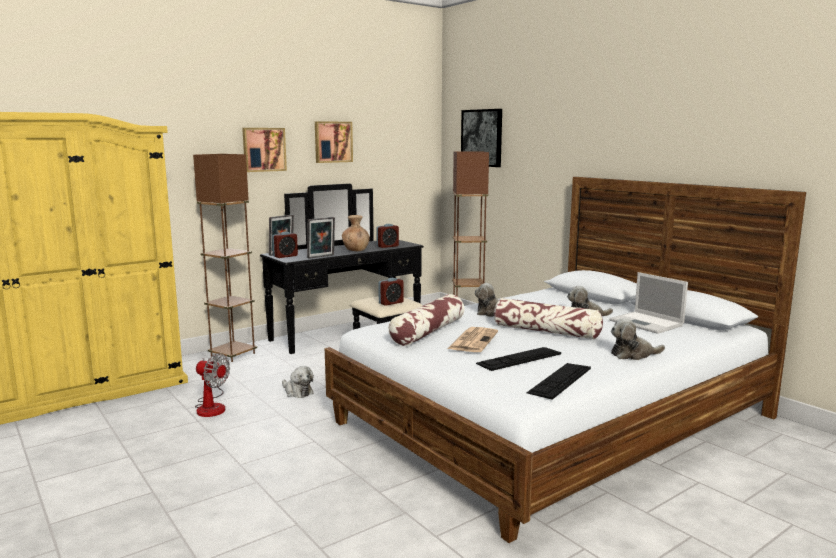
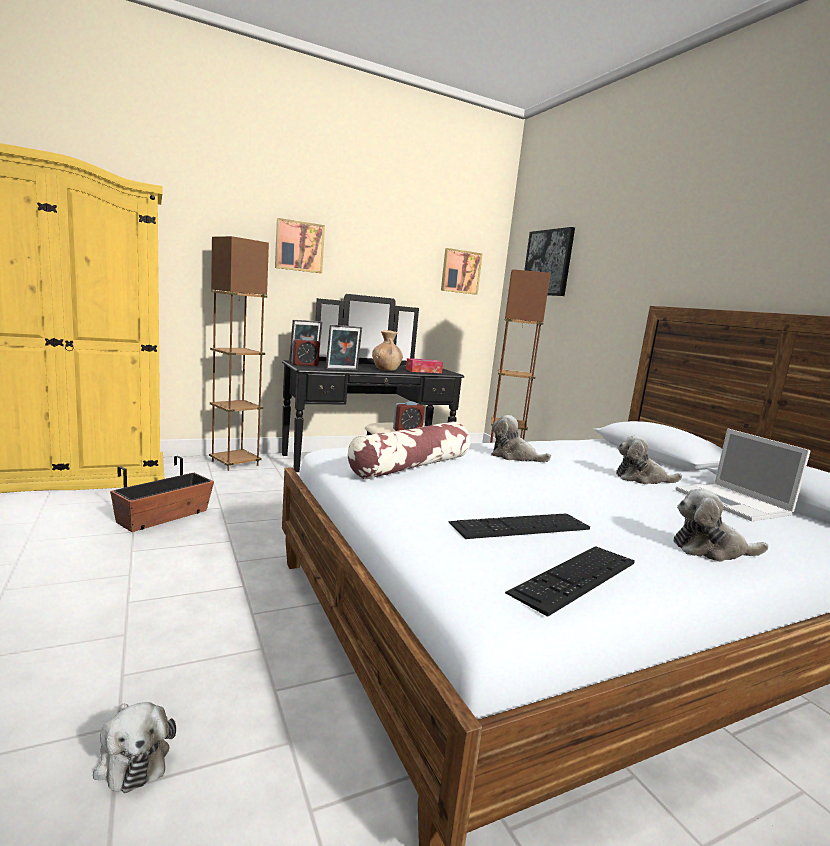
camera: 10 degrees right, 0 degrees up
(211, 406) = (164, 517): fan -> planter
(297, 392) = (270, 516): plush toy -> plush toy (132, 757)
(333, 142) = (379, 250): picture -> picture (460, 271)
(387, 246) = (423, 371): alarm clock -> tissue box
(473, 340) = (464, 487): newspaper -> none
(546, 331) = (577, 491): pillow -> none

